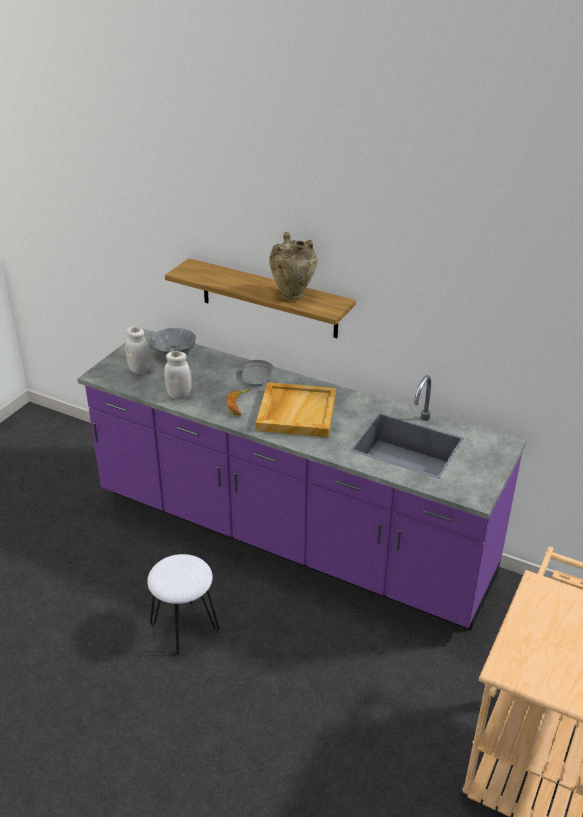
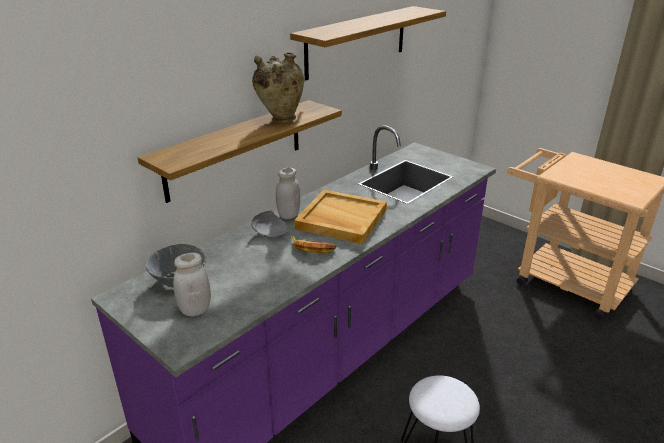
camera: 75 degrees left, 5 degrees down
(179, 395) = (272, 284): white jar -> white jar (288, 215)
(432, 274) = (357, 41): none -> shelf

